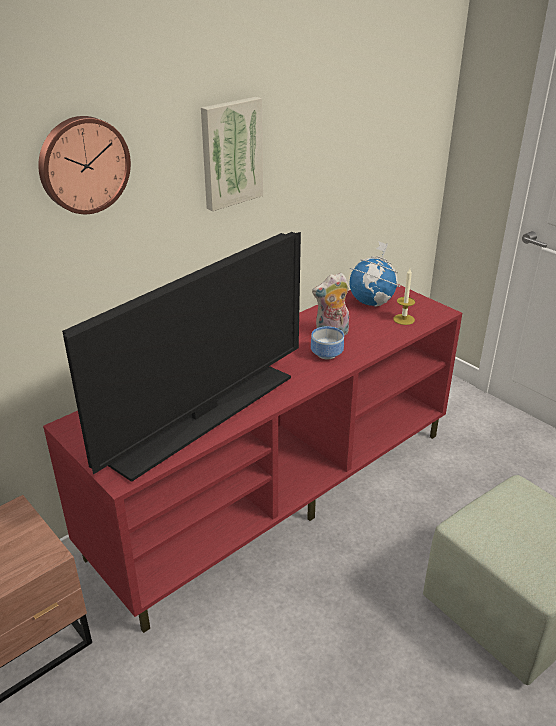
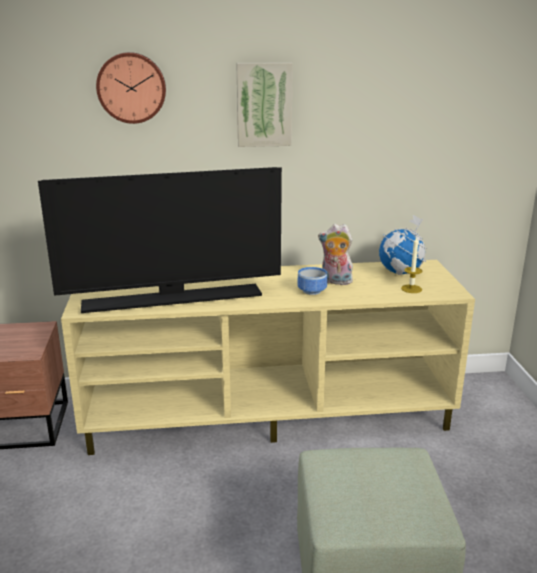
camera: 35 degrees right, 10 degrees down
(278, 491) = (269, 414): red tv stand -> beige tv stand

